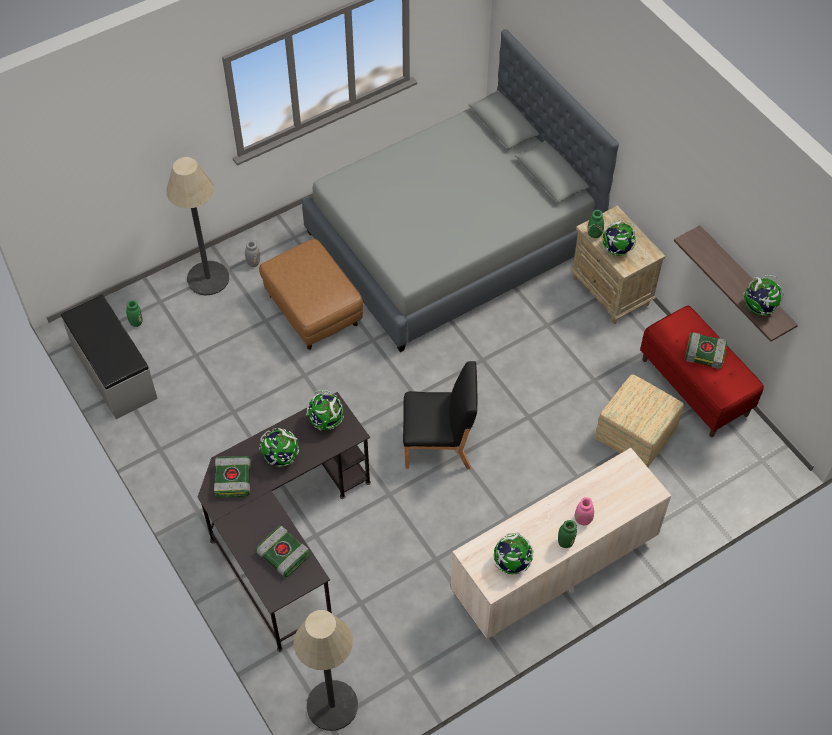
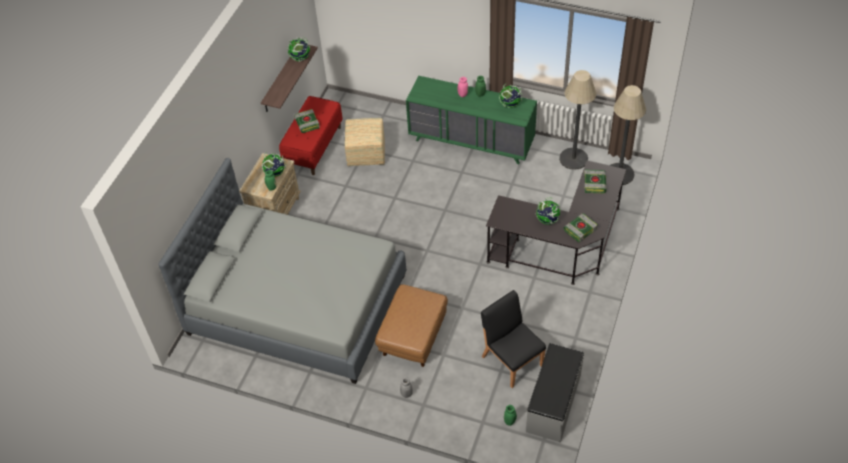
camera: 125 degrees left, 5 degrees down
(208, 278) = (441, 410): floor lamp -> floor lamp (573, 158)
(326, 421) = (508, 217): globe -> none
(439, 444) = (447, 222): black chair -> black chair (512, 360)
(554, 569) = (471, 141): beige dresser -> green dresser

